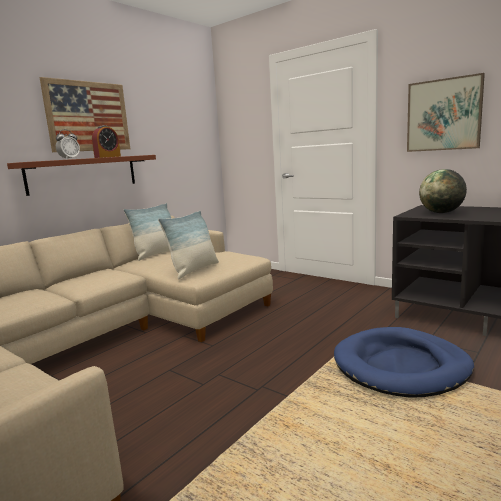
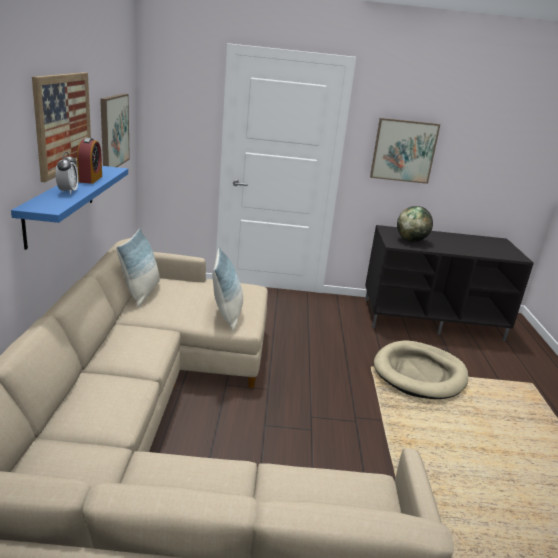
camera: 40 degrees left, 10 degrees up
(83, 174) = (60, 203): brown shelf -> blue shelf
(172, 136) = (113, 131): none -> picture
(401, 366) = (419, 373): blue dog bed -> beige dog bed

